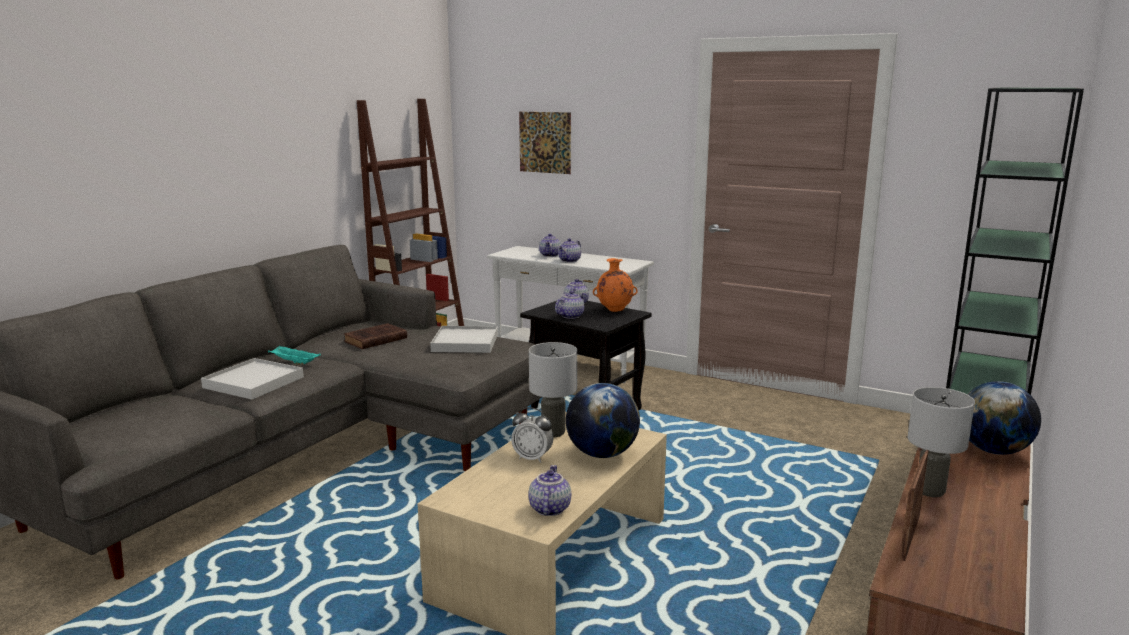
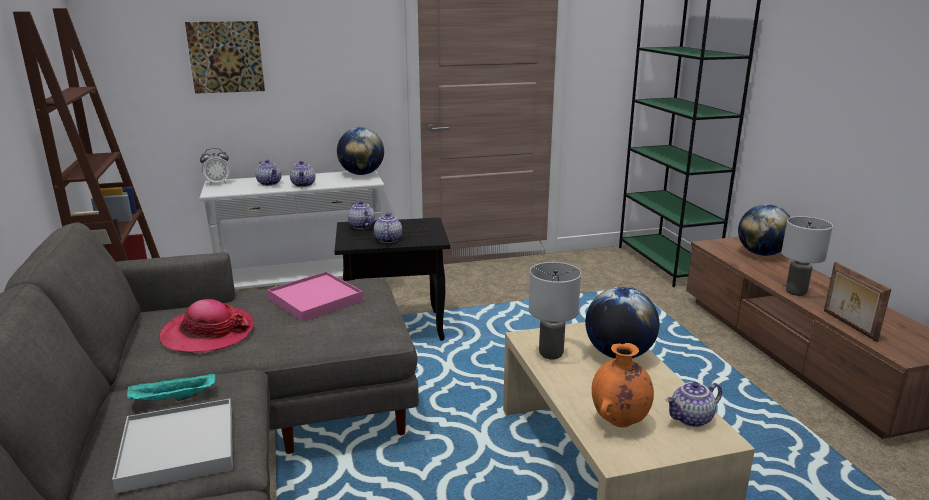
camera: 45 degrees left, 5 degrees up
(374, 340) = (208, 333): brown book -> hat
(465, 343) = (315, 299): white tray -> pink tray
(532, 458) = (587, 384): alarm clock -> alarm clock (217, 183)
(548, 509) = (691, 419): teapot -> teapot turned 75 degrees counterclockwise
(614, 310) = (409, 223): orange vase -> orange vase (619, 422)
(632, 262) = (361, 174): none -> globe

